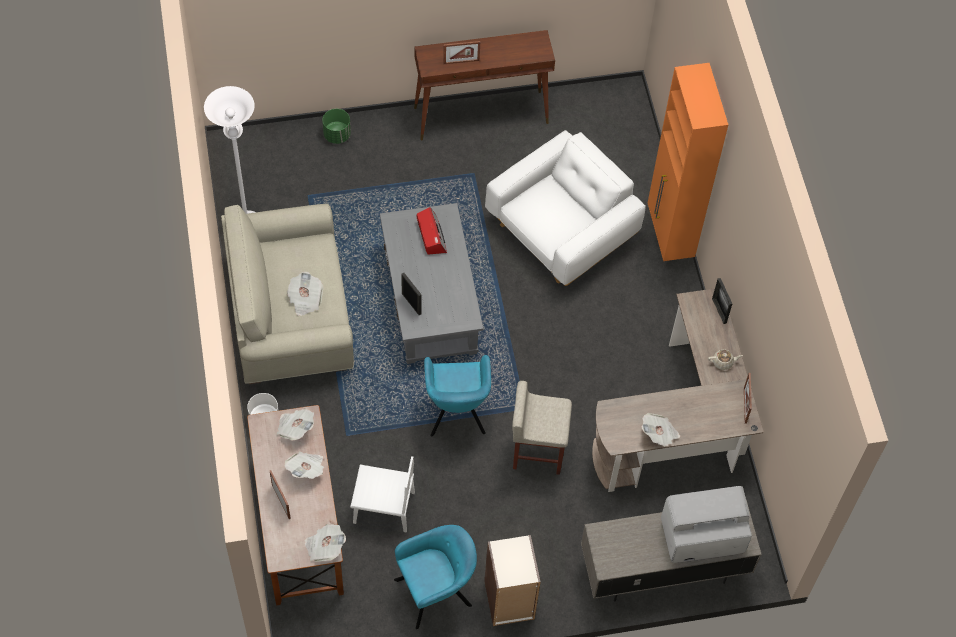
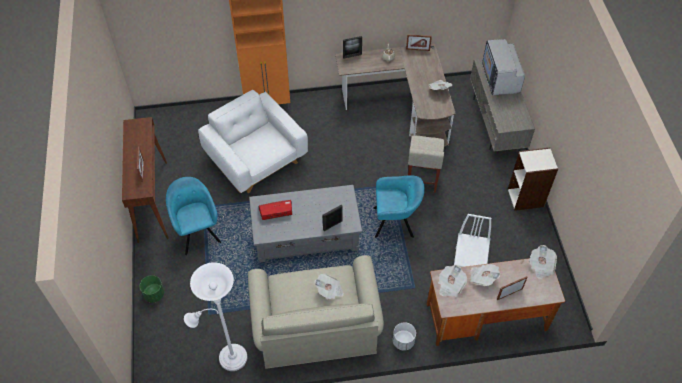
camera: 85 degrees left, 5 degrees down
(436, 591) = (524, 236): turquoise armchair -> turquoise armchair (197, 231)

